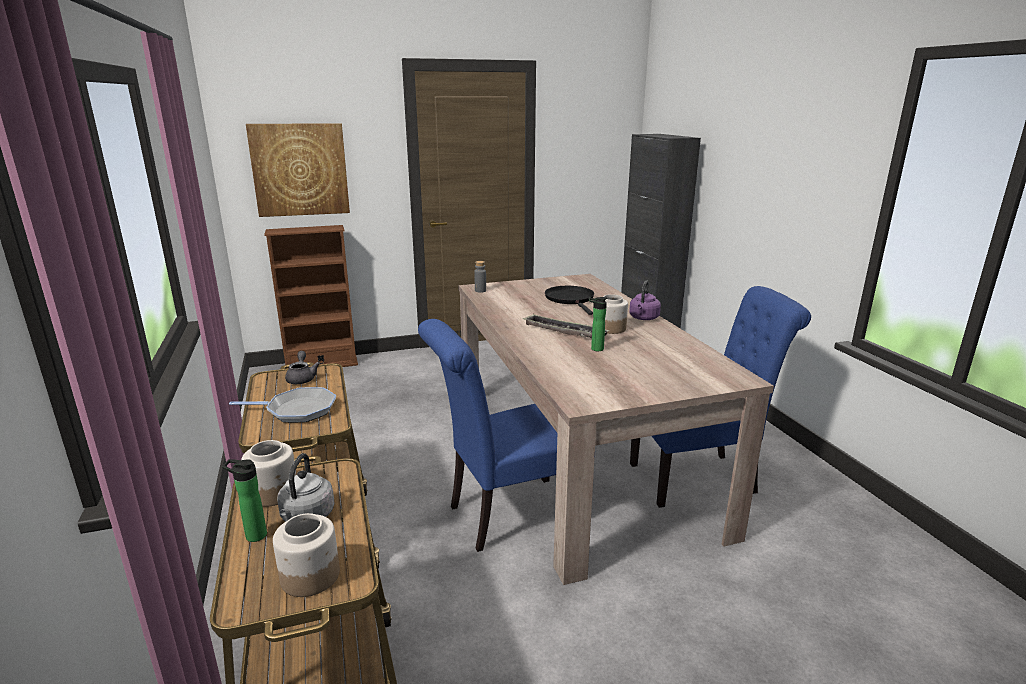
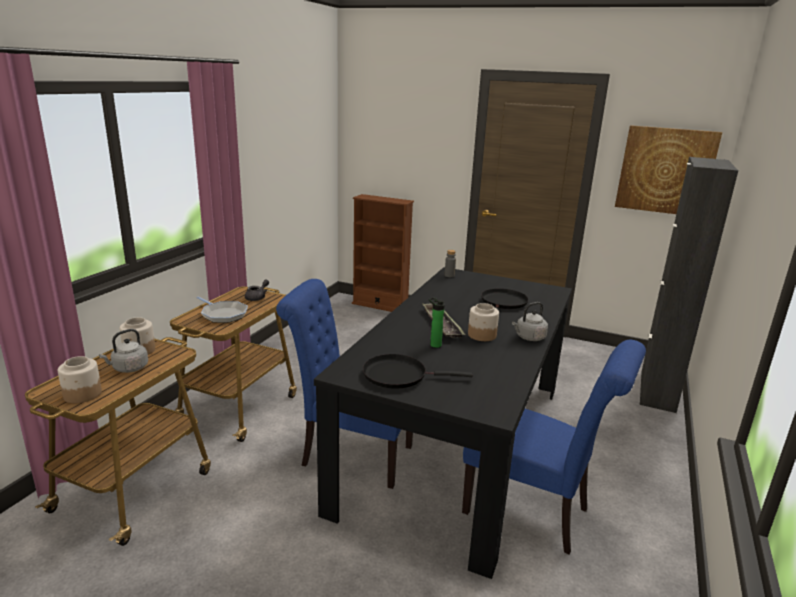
camera: 40 degrees right, 0 degrees up
(253, 535) = (99, 365): bottle -> none
(300, 170) = (391, 153): picture -> picture (665, 170)
(577, 456) = (457, 443): beige dining table -> black dining table
(625, 383) = (399, 375): none -> black frying pan
(643, 318) = (529, 337): purple kettle -> grey kettle

